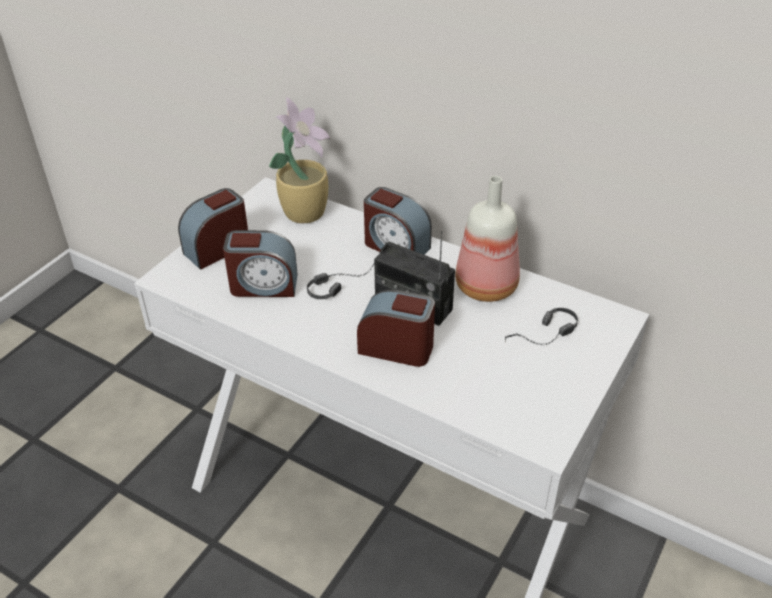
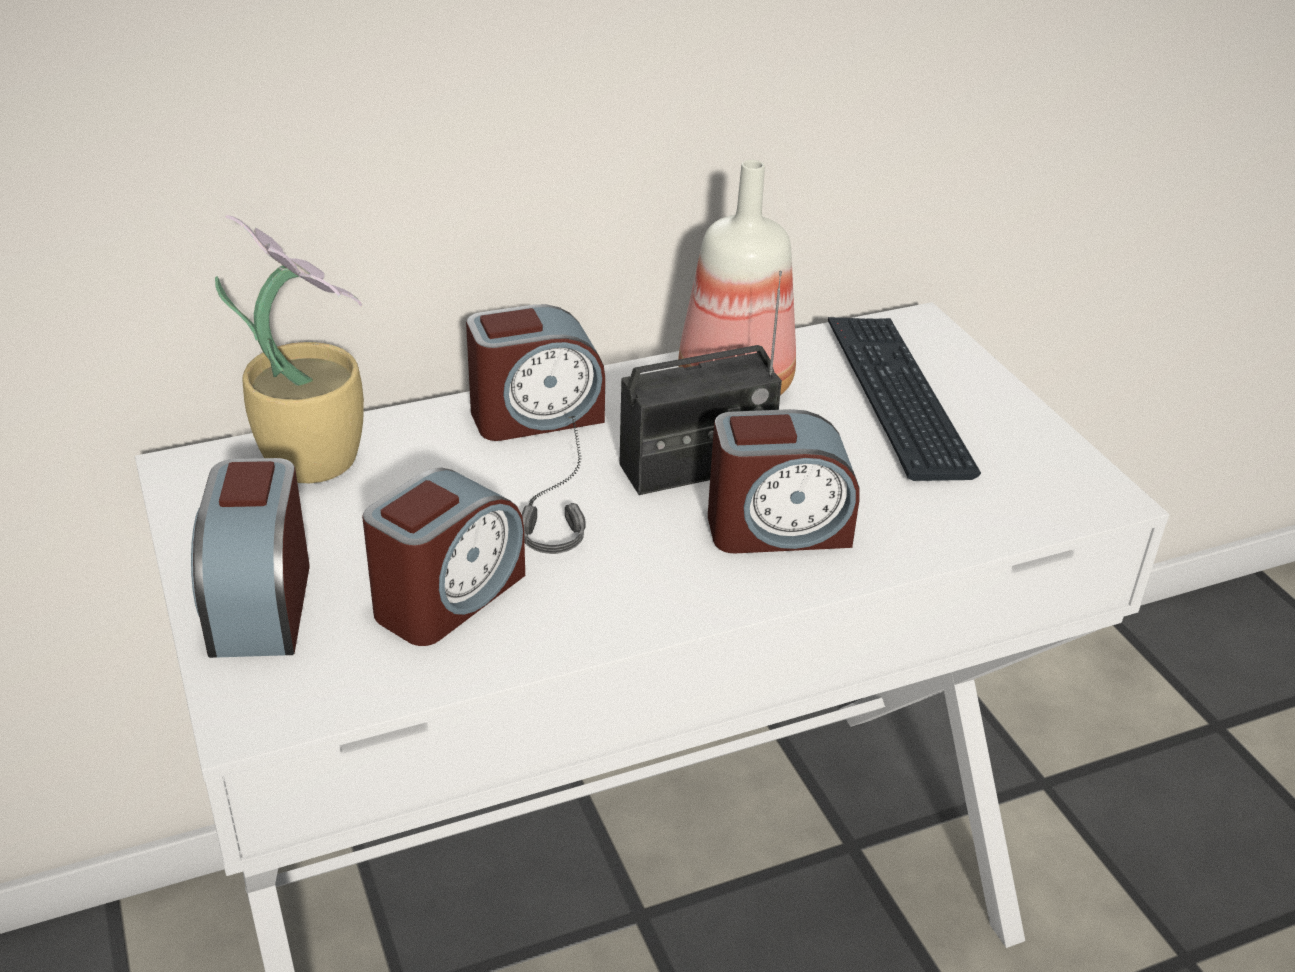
camera: 55 degrees left, 5 degrees down
(396, 347) = (777, 528): alarm clock -> alarm clock turned 150 degrees counterclockwise
(542, 339) = (897, 397): headphones -> keyboard

